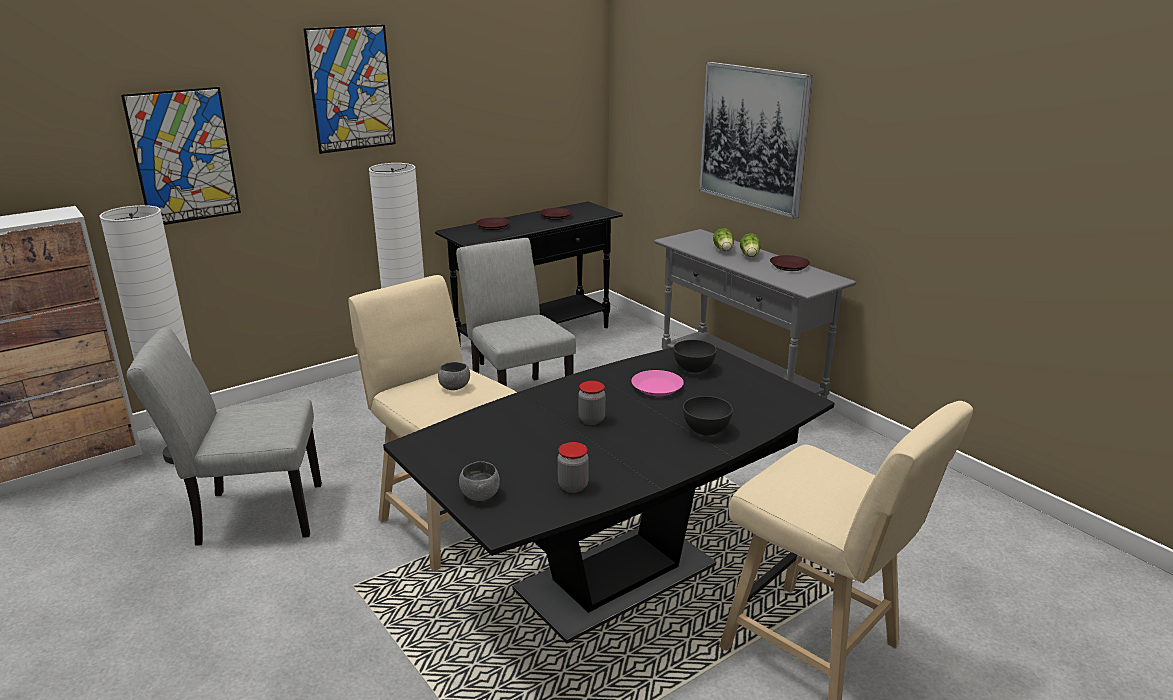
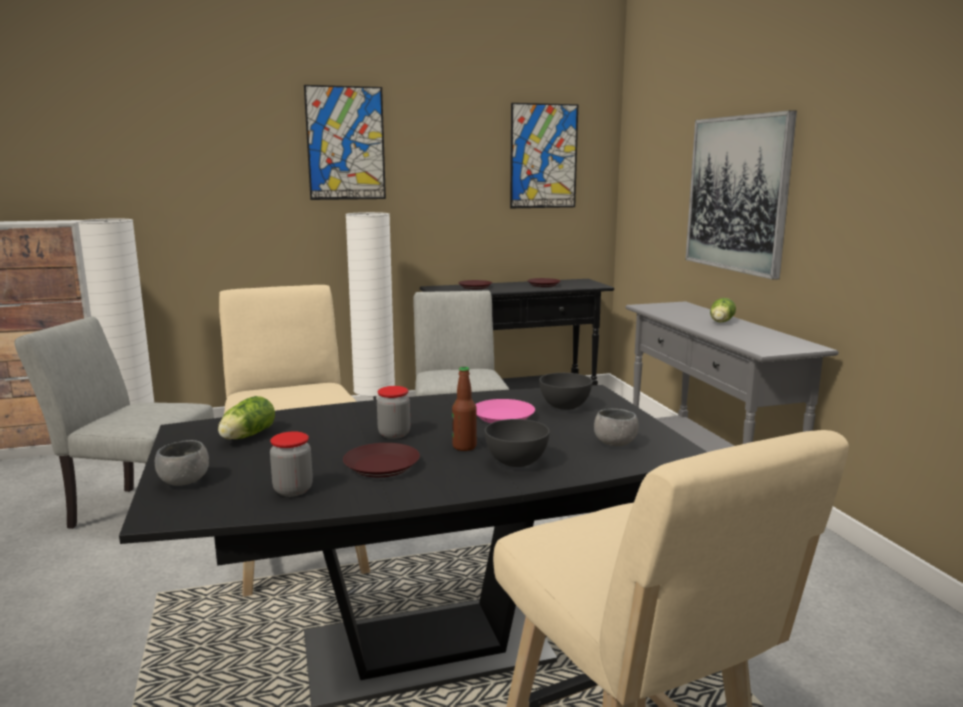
camera: 20 degrees right, 10 degrees down
(184, 156) = (184, 189): picture -> picture (543, 156)
(454, 387) = (299, 394): grey bowl -> grey bowl (615, 443)
(656, 423) = (464, 447): none -> bottle
(723, 250) = (694, 316): lettuce -> lettuce (245, 436)
(789, 266) = (761, 333): brown plate -> brown plate (381, 466)

